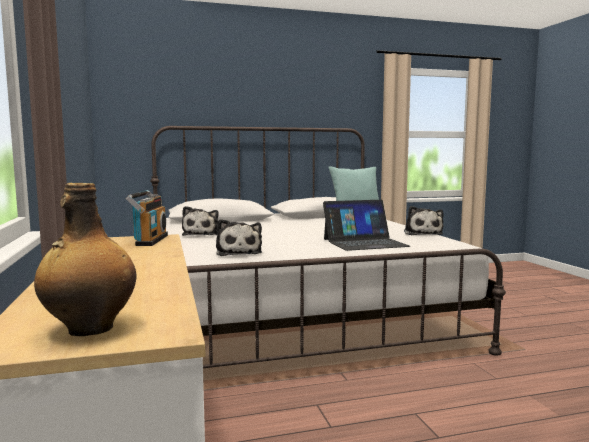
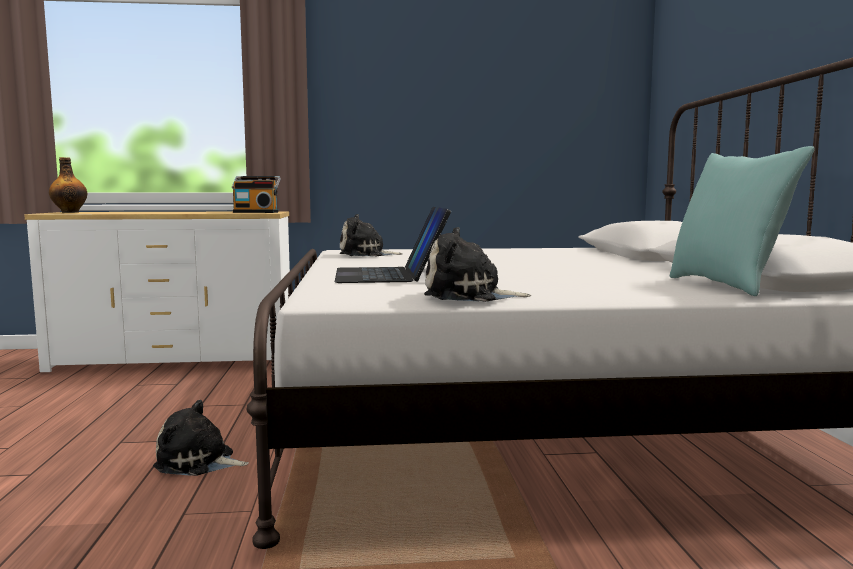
camera: 100 degrees right, 0 degrees up
(202, 234) = (497, 251): plush toy -> plush toy (198, 462)

